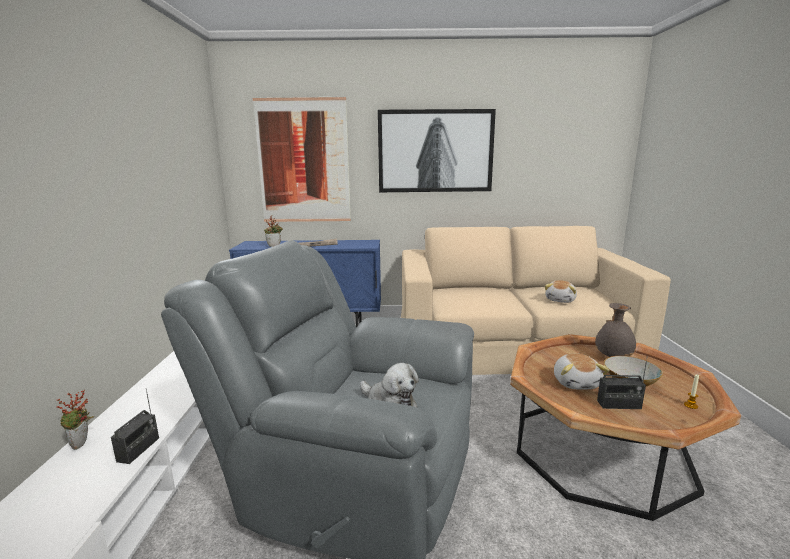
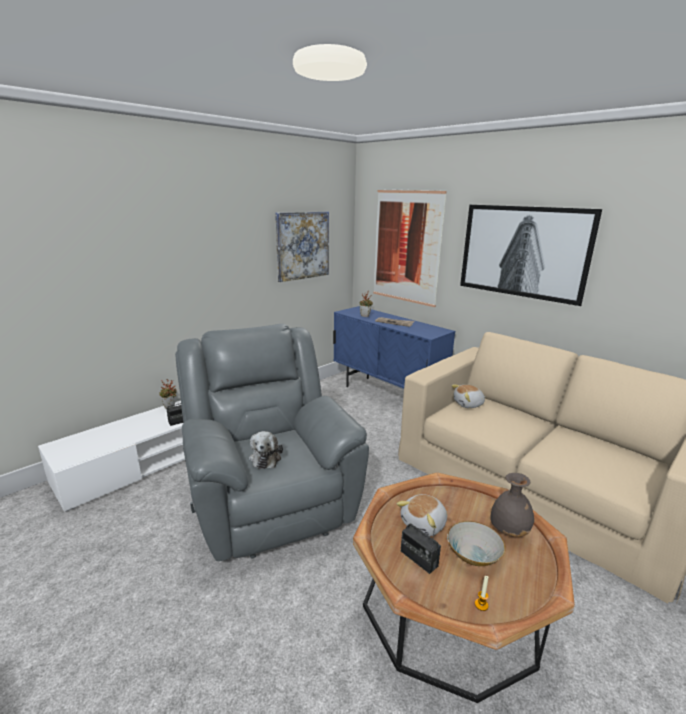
camera: 45 degrees right, 5 degrees up
(182, 163) = (302, 245): none -> picture
(561, 300) = (575, 456): plush toy -> plush toy (468, 404)

